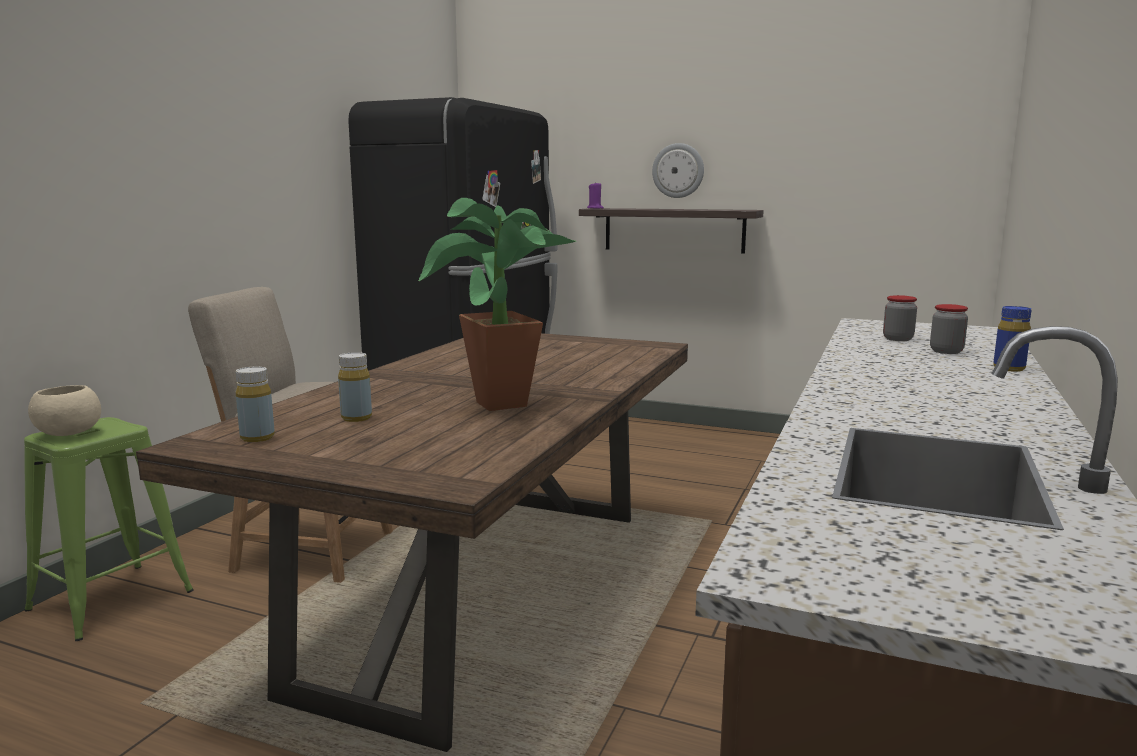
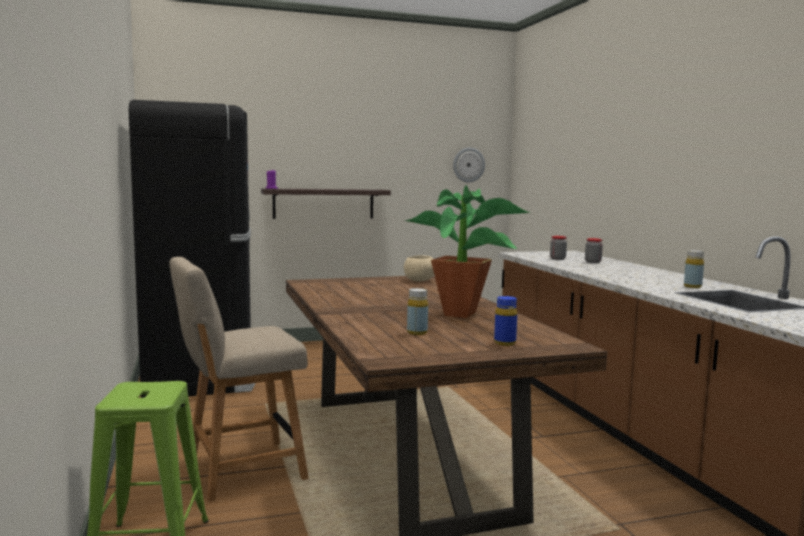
camera: 40 degrees left, 5 degrees down
(69, 434) = (136, 397): beige bowl -> beige bowl (419, 281)
(257, 437) = (407, 350): yellow bottle -> yellow bottle (692, 286)
(678, 170) = (325, 162): wall clock -> wall clock (468, 165)
(1009, 368) = (635, 266): blue bottle -> blue bottle (505, 343)

